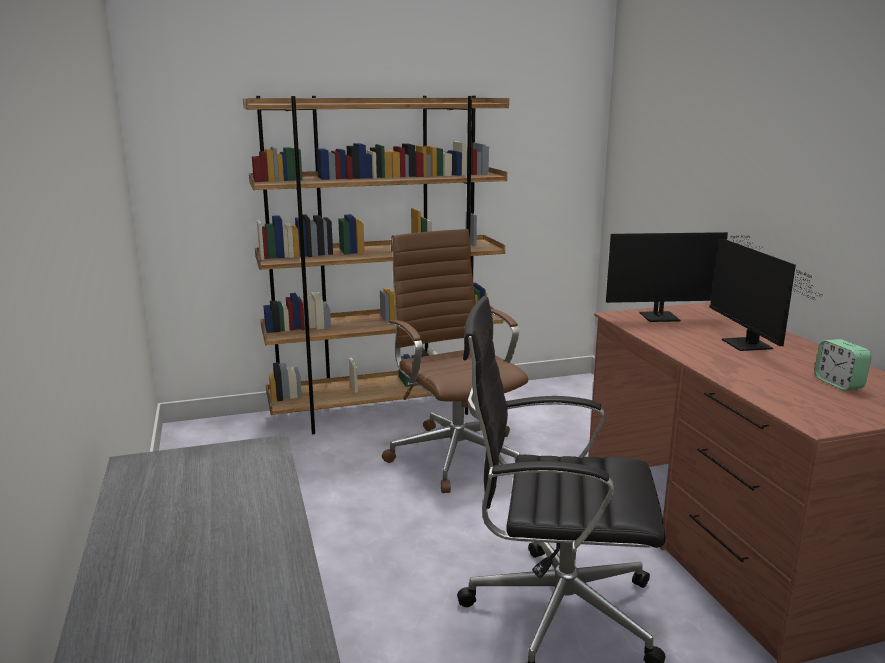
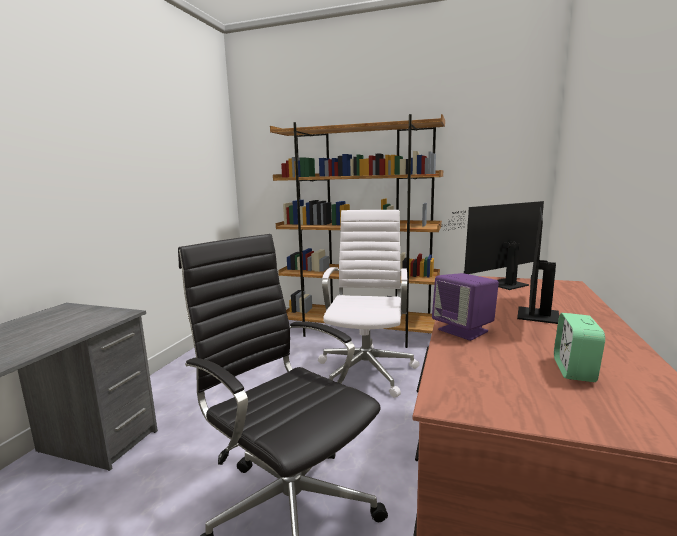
camera: 35 degrees right, 5 degrees down
(455, 454) = (367, 370): brown office chair -> white office chair
(666, 317) = (501, 285): monitor -> monitor turned 120 degrees clockwise
(727, 370) = (464, 330): none -> purple speaker

